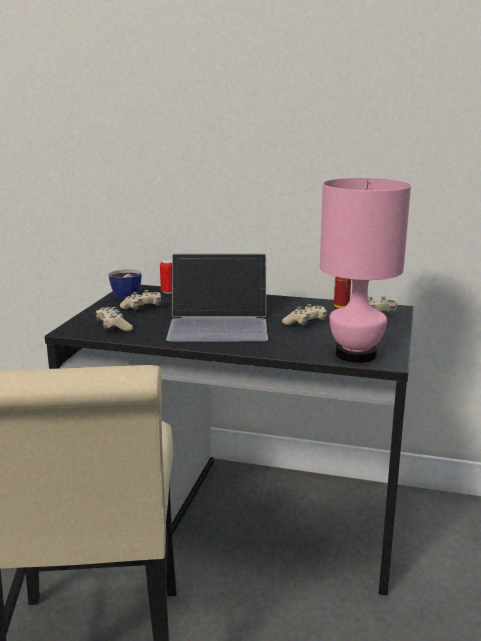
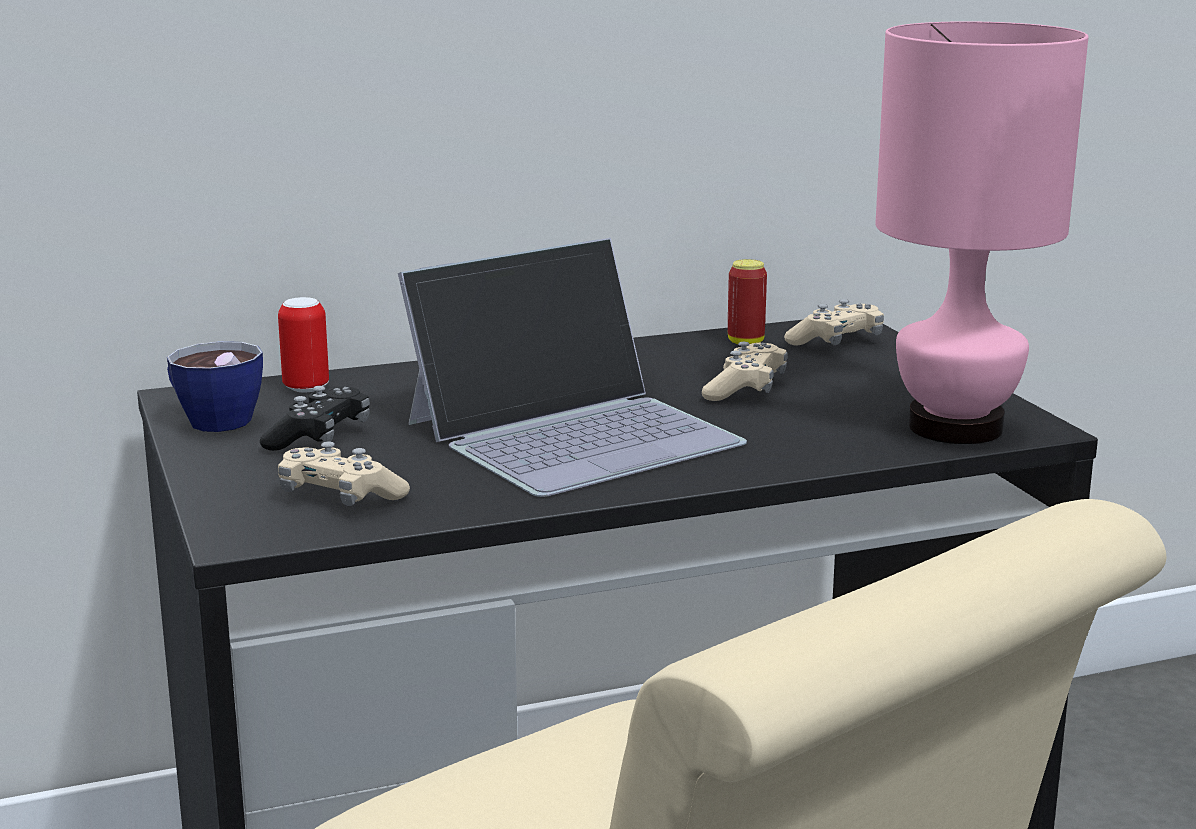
camera: 35 degrees left, 0 degrees up
(142, 308) = (319, 438): beige game controller -> black game controller

